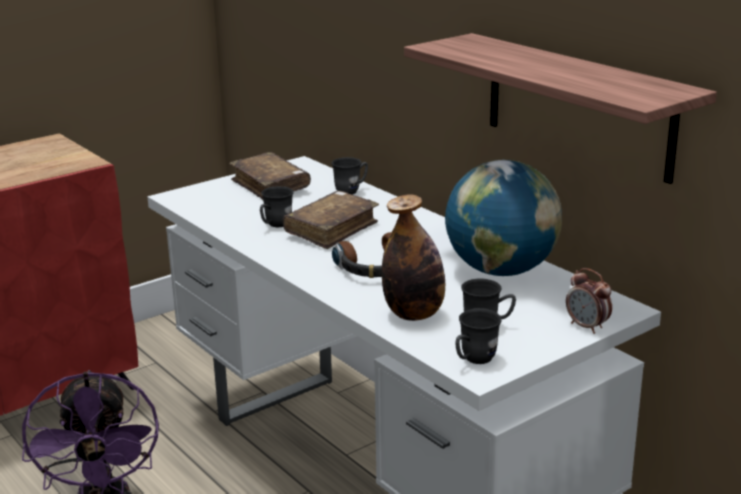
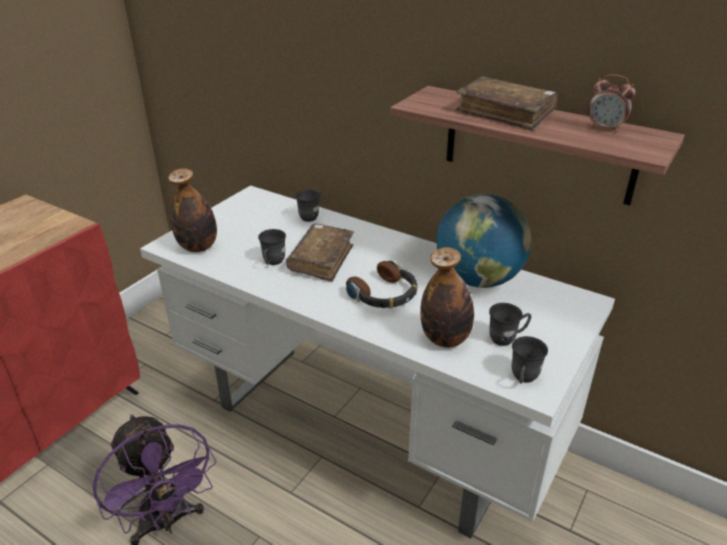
camera: 20 degrees left, 10 degrees up
(207, 202) = (198, 247): none -> bottle
(270, 186) = (242, 221): brown book -> brown book (505, 113)
(587, 327) = (578, 325): alarm clock -> alarm clock (605, 129)

